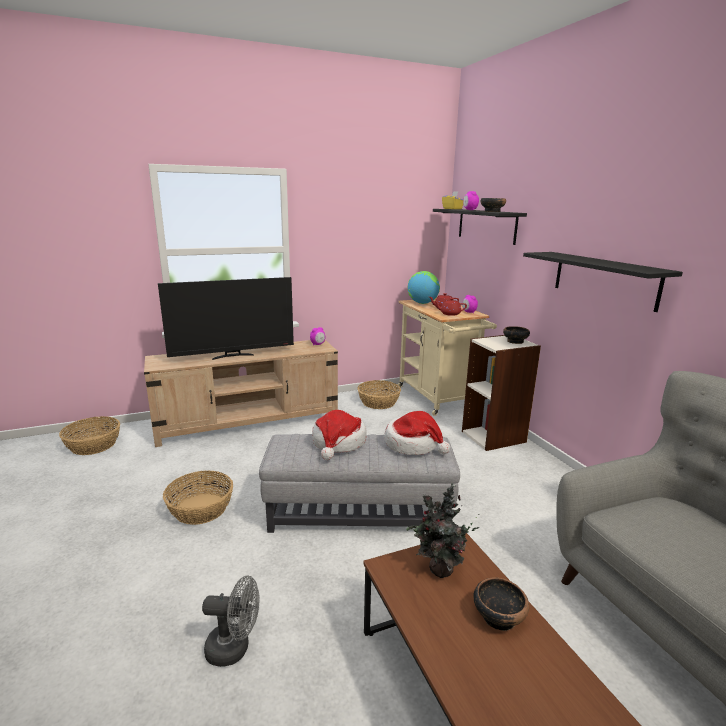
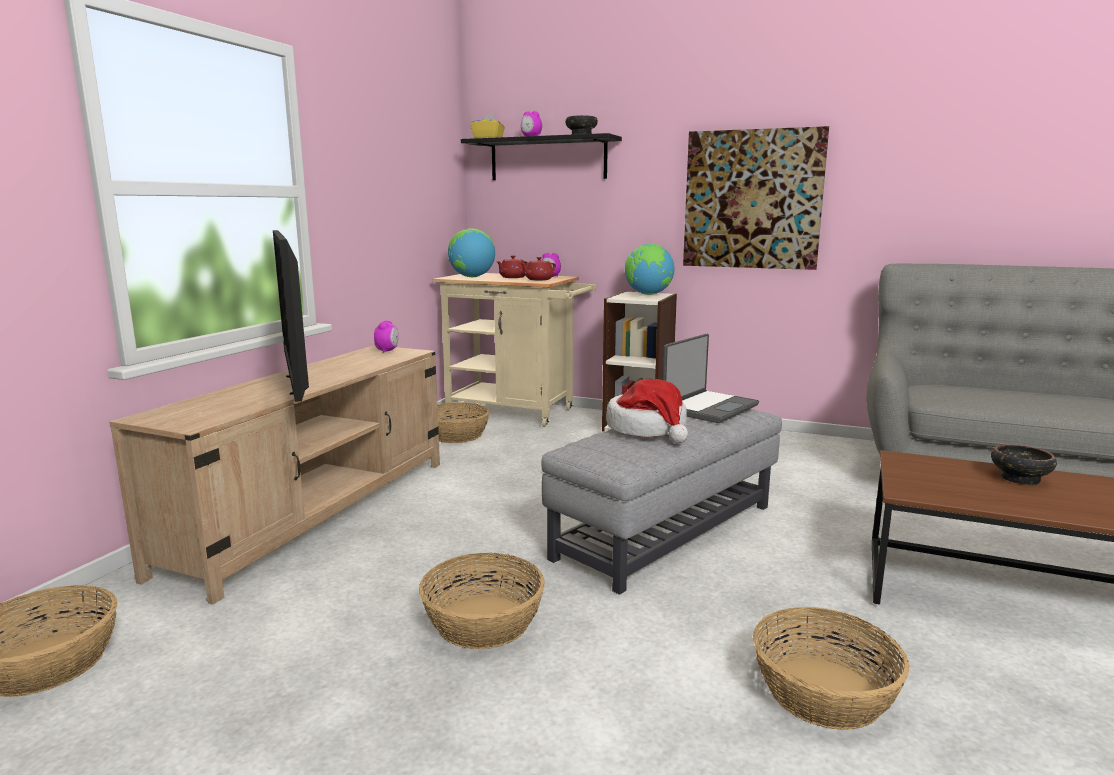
camera: 45 degrees left, 5 degrees down
(233, 356) = (298, 384): television -> television turned 135 degrees clockwise
(234, 648) = (822, 692): grey fan -> basket
(413, 444) = (709, 408): hat -> laptop
(439, 570) = (933, 476): potted plant -> none
(515, 341) = (648, 294): bowl -> globe
(604, 279) = (752, 199): black shelf -> picture

